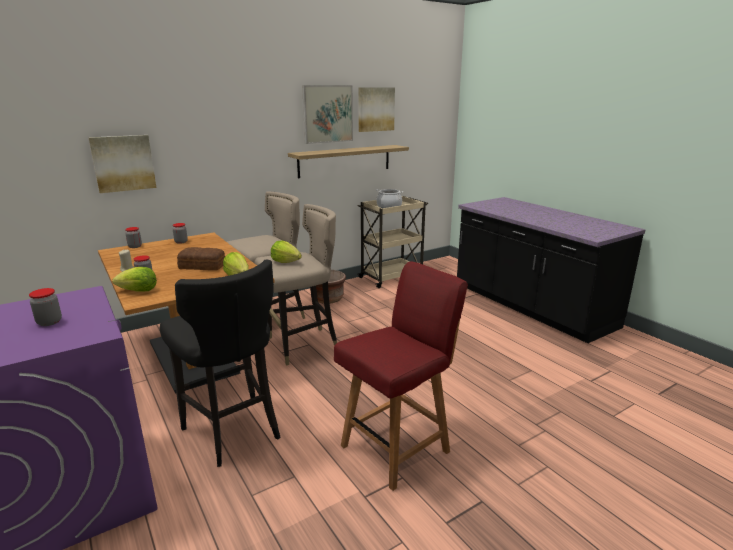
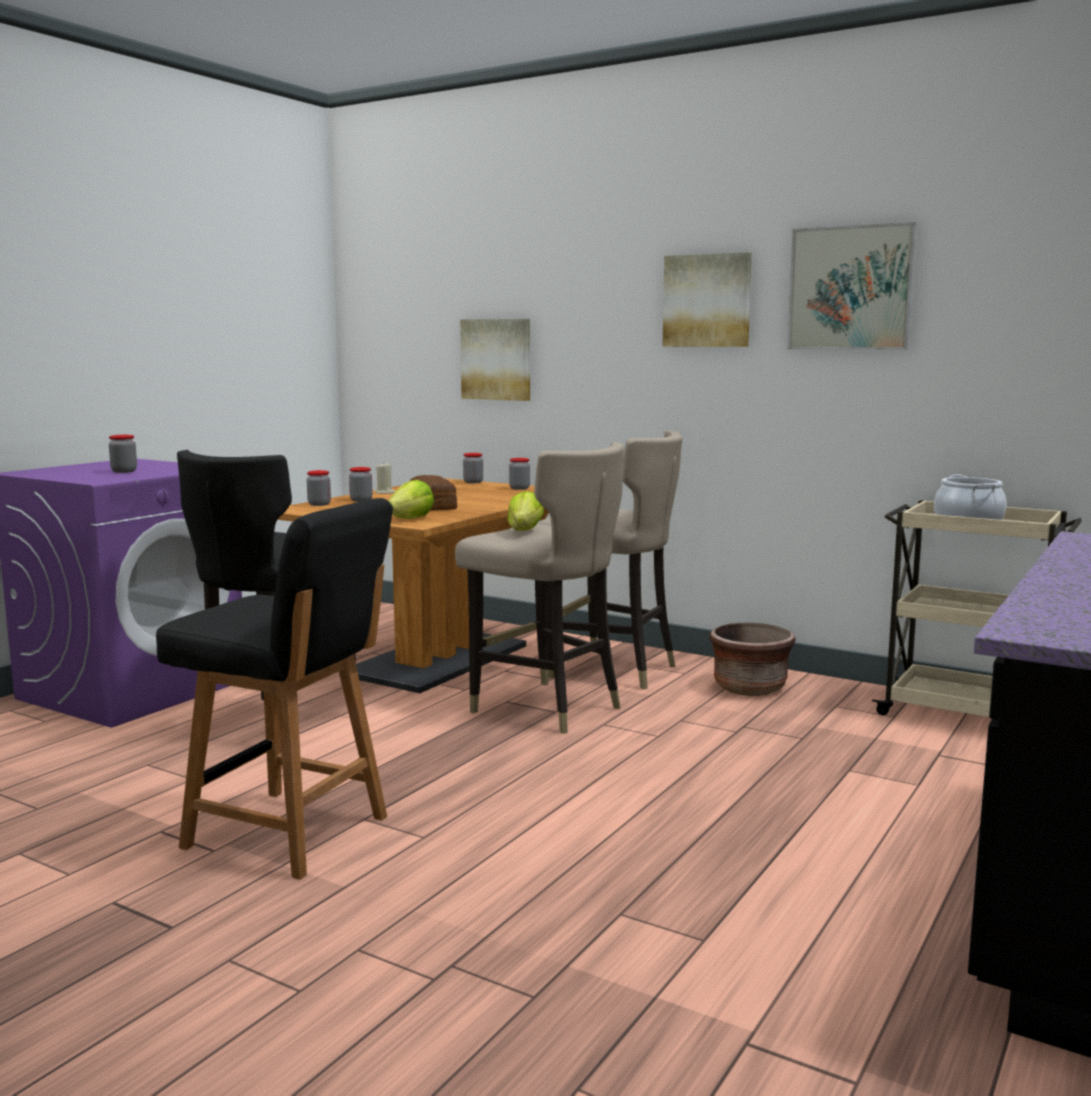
camera: 65 degrees right, 10 degrees down
(138, 291) = (319, 504): lettuce -> jar
(345, 161) = (886, 396): shelf -> none
(375, 109) = (987, 277): picture -> picture (707, 301)
(397, 447) = (290, 833): red chair -> black chair

